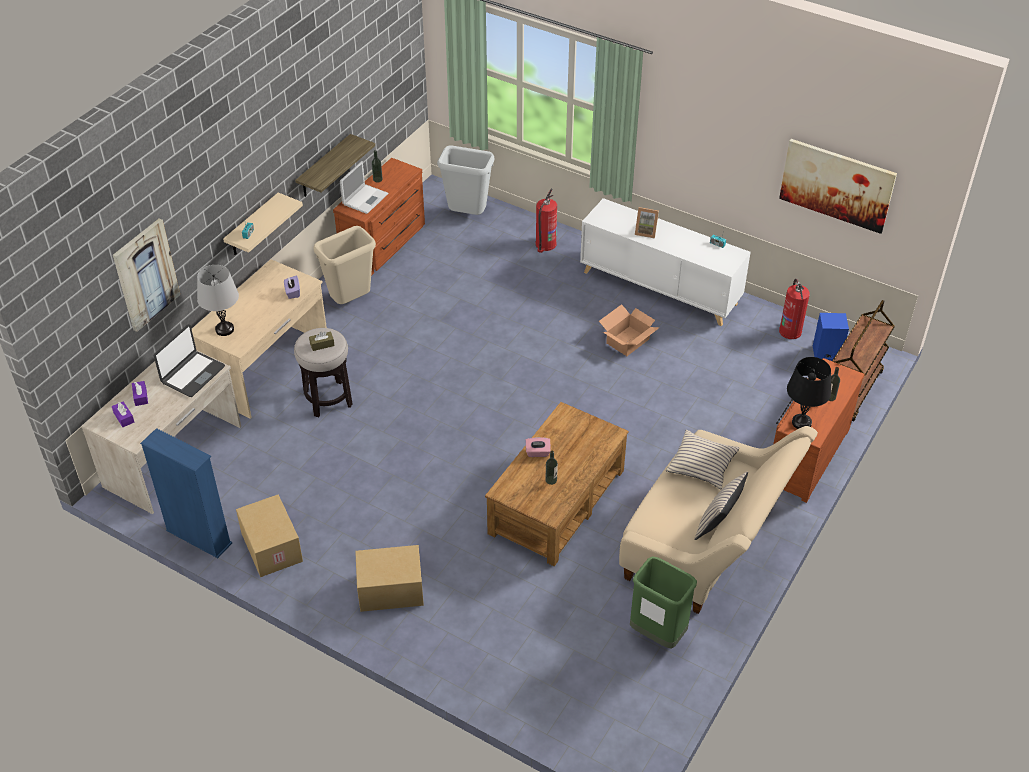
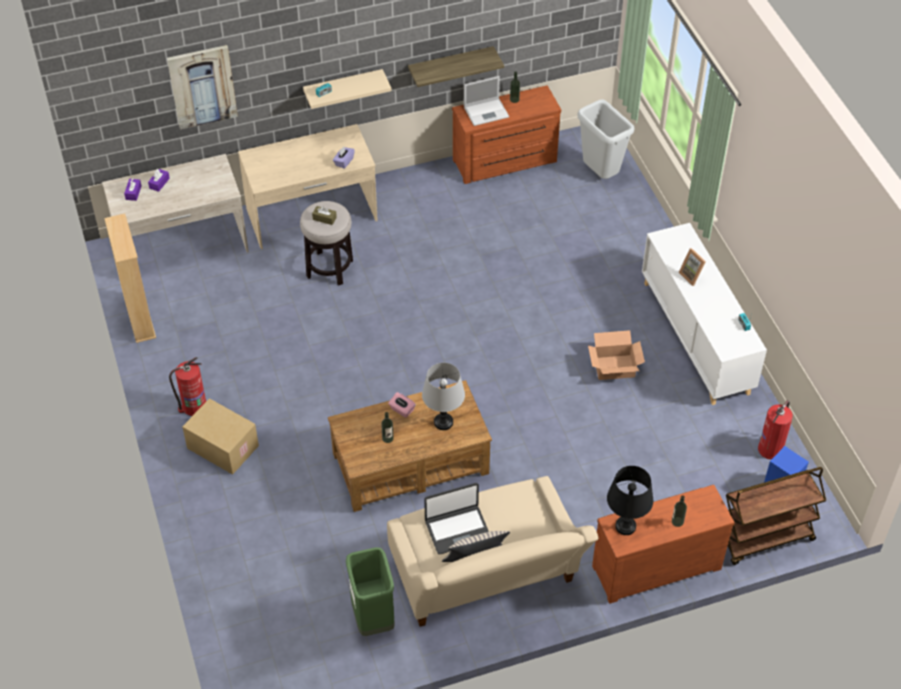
camera: 40 degrees right, 5 degrees up
(192, 374) = (209, 187): laptop -> laptop (457, 529)
(199, 537) = (140, 319): blue bookcase -> beige bookcase
(224, 329) = (266, 164): grey table lamp -> grey table lamp (443, 422)
(270, 547) = (177, 358): cardboard box -> none
(351, 301) = (428, 196): beige trash can -> none
(545, 244) = (638, 238): fire extinguisher -> fire extinguisher (193, 406)
(702, 464) = (517, 506): beige pillow -> none
(837, 185) = (840, 329): picture -> none

